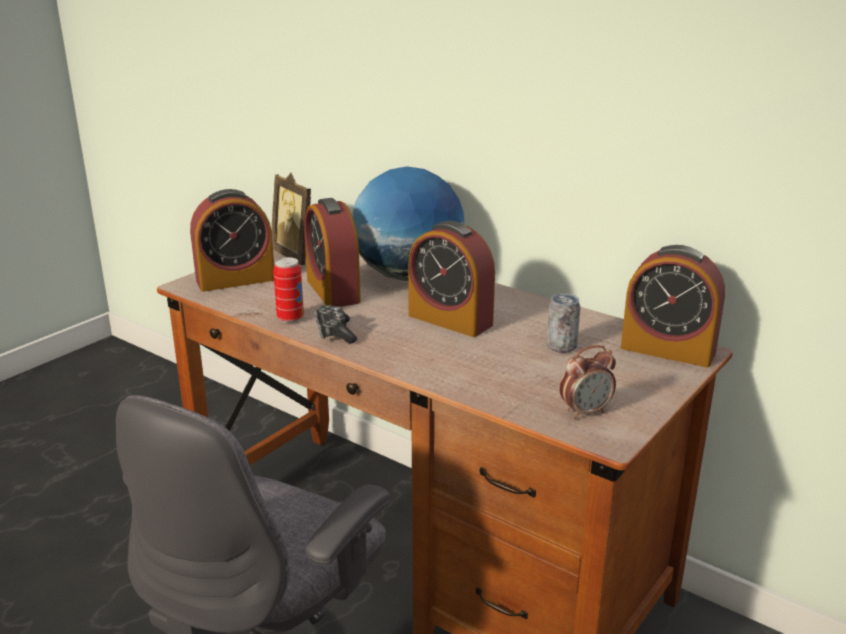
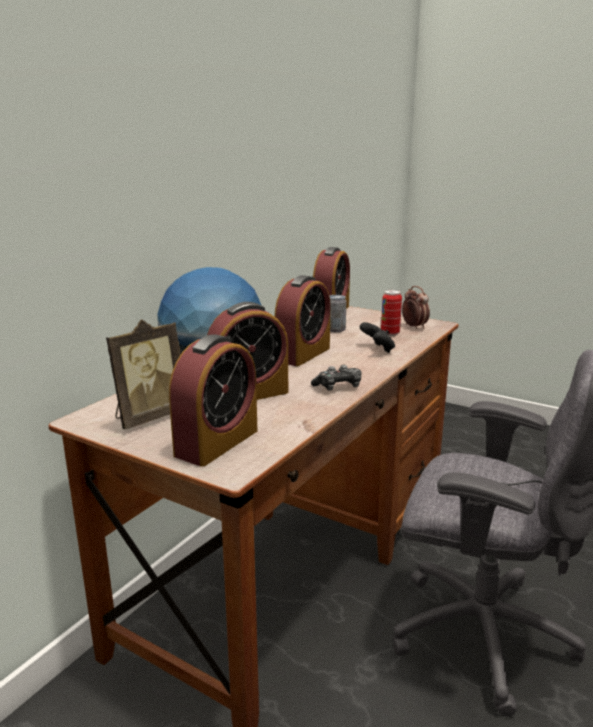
camera: 95 degrees left, 5 degrees down
(235, 280) = (217, 442): alarm clock -> alarm clock turned 60 degrees clockwise
(290, 318) = (314, 405): can -> can (390, 333)
(464, 368) = (378, 349): none -> black game controller

